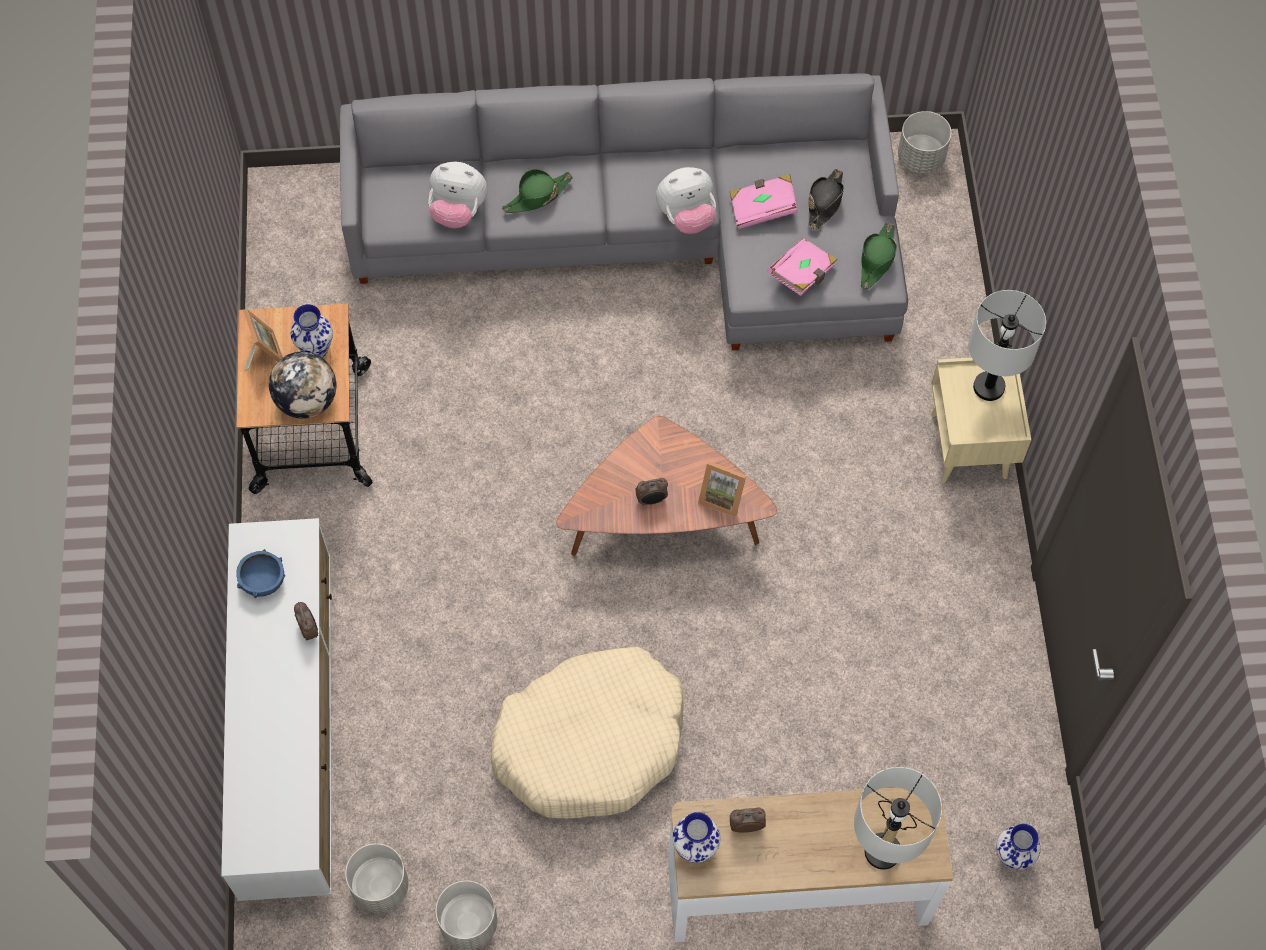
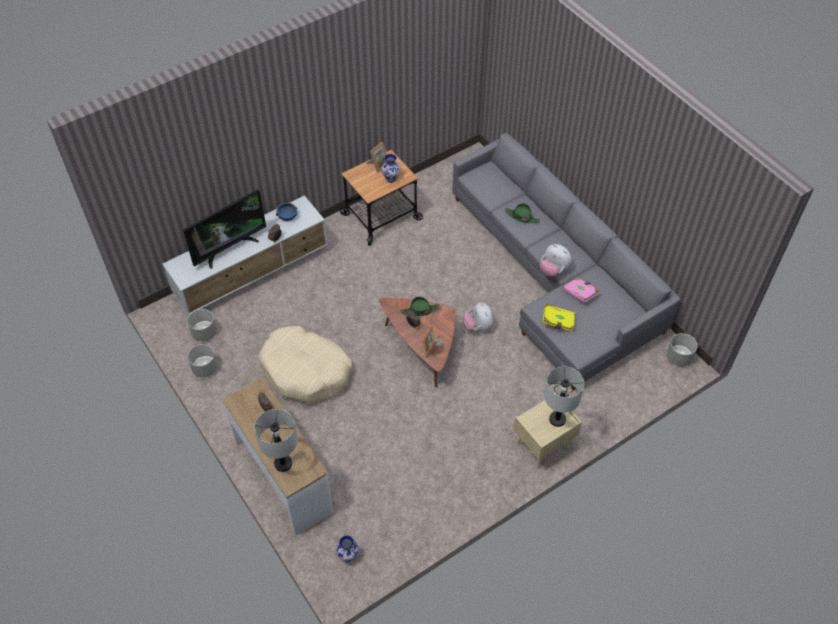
camera: 60 degrees right, 10 degrees down
(272, 727) = (229, 248): none -> television
(307, 401) = (367, 187): globe -> none
(458, 211) = (494, 196): plush toy -> plush toy (478, 326)
(696, 848) = (246, 395): vase -> none
(802, 274) = (558, 322): pink book -> yellow book
(825, 202) = (602, 313): black hat -> none
(877, 259) = (589, 346): green hat -> green hat (419, 310)

